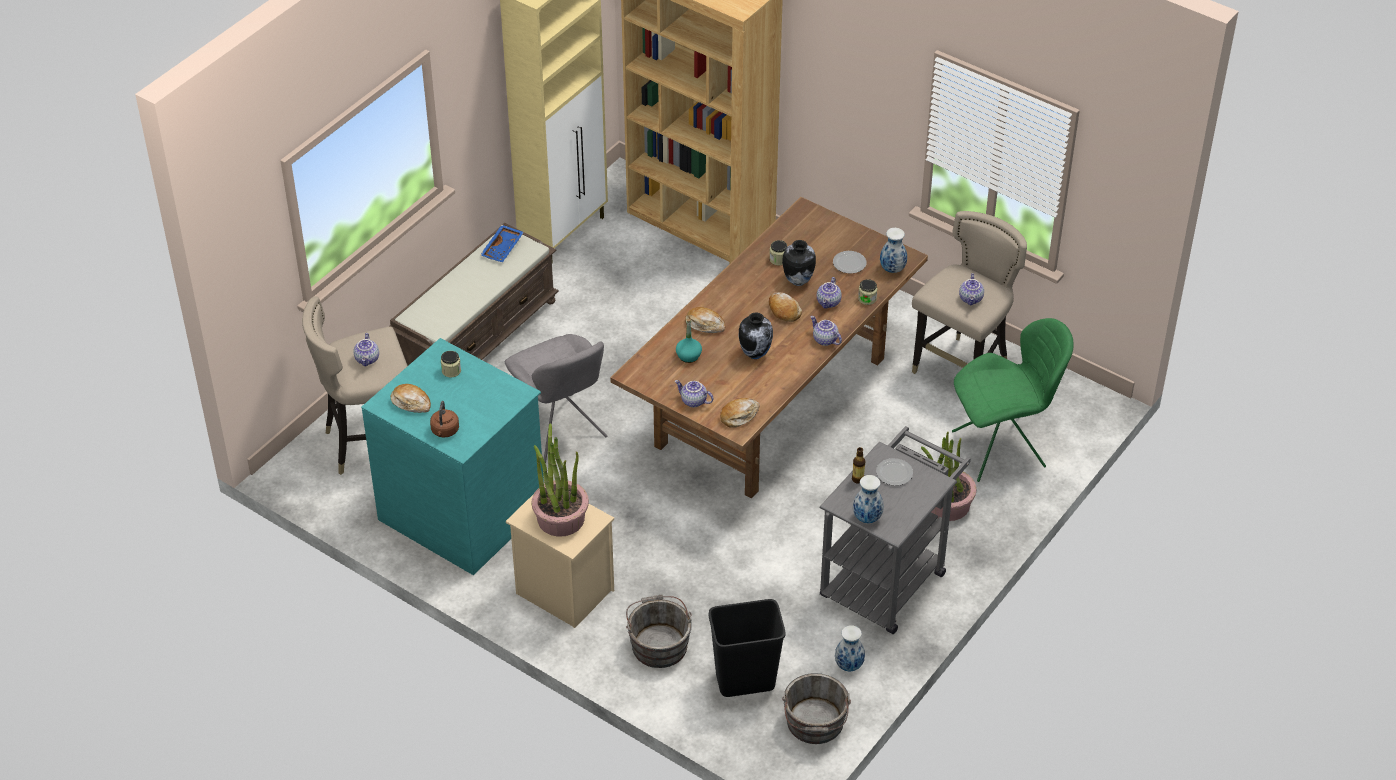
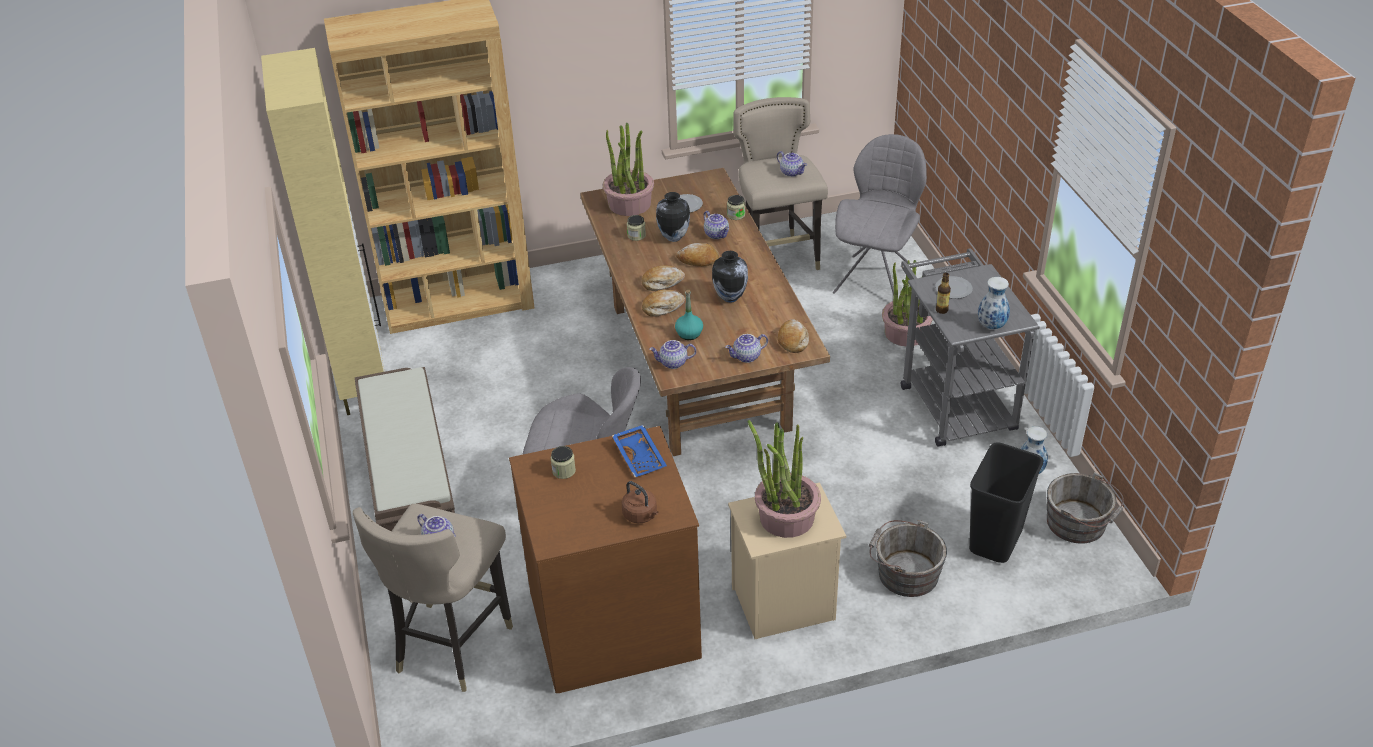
camera: 50 degrees left, 5 degrees down
(411, 402) = (574, 520): bread -> bread (662, 282)
(463, 511) = (613, 622): turquoise dresser -> brown dresser
(503, 248) = (385, 394): blue tray -> blue tray (640, 456)
(815, 232) = (629, 204): none -> potted plant
(824, 340) = (756, 256): teapot -> teapot (673, 363)
(892, 269) = (718, 189): vase -> none
(1002, 448) = (876, 279): green chair -> grey chair

